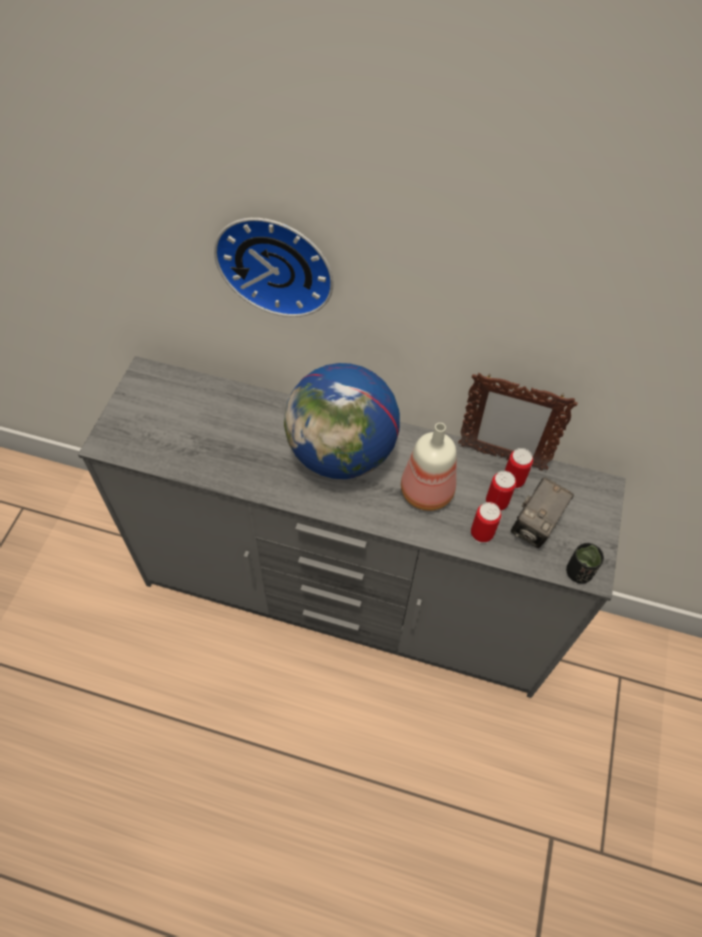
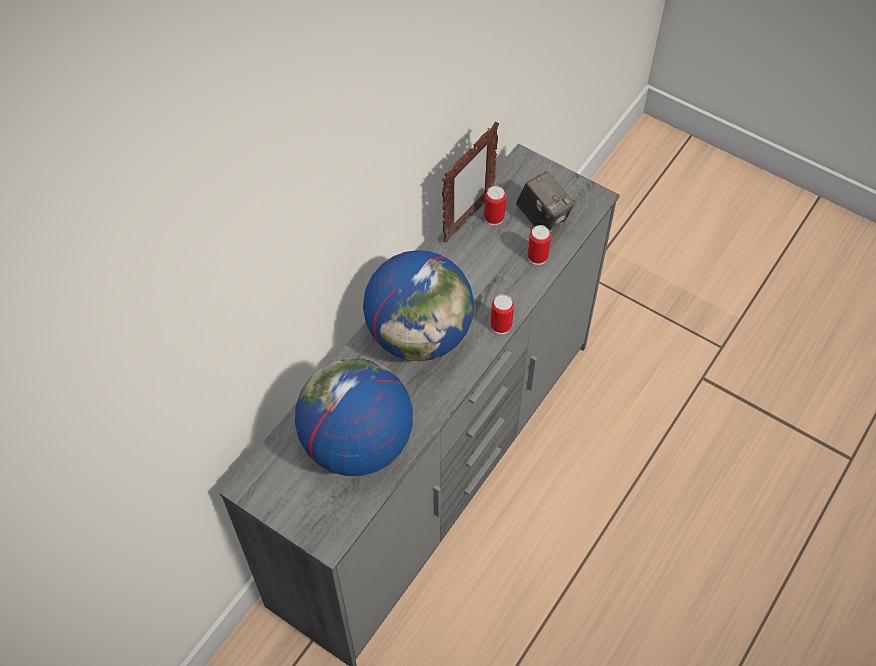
camera: 70 degrees left, 0 degrees up
(207, 436) = (357, 443): none -> globe
(277, 262) = (301, 261): wall clock -> none
(427, 493) = (485, 282): bottle -> none
(496, 502) = (511, 237): can -> can (501, 325)
(578, 572) = (592, 206): black cup -> none

